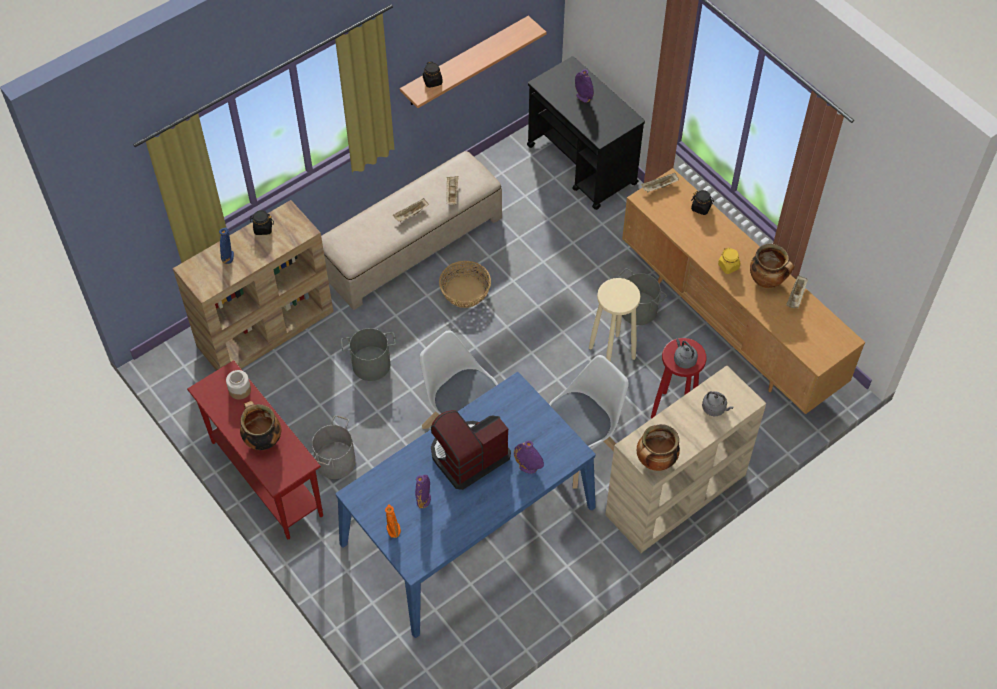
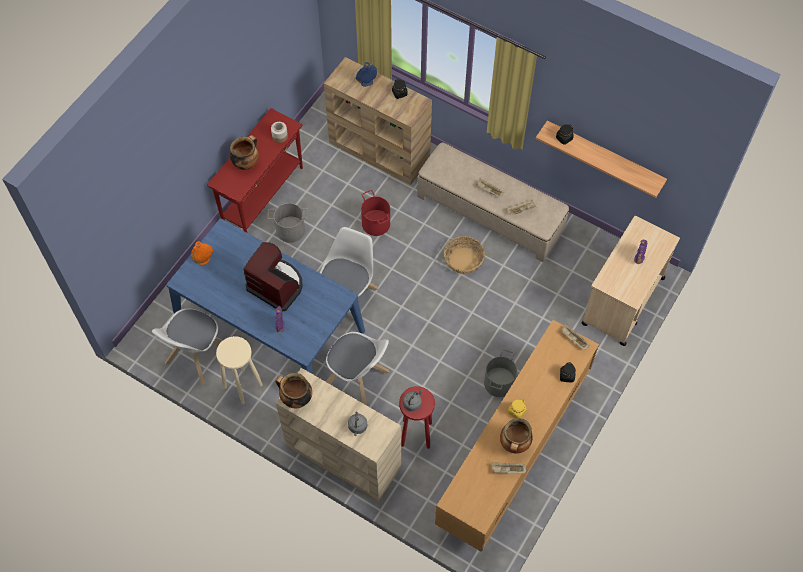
camera: 70 degrees right, 5 degrees up
(371, 364) = (376, 223): grey bucket -> red bucket
(423, 500) = (232, 270): purple vase -> none
(476, 624) = (196, 356): none -> chair
(582, 165) = (622, 301): black cart -> beige cart
(611, 352) = (451, 375): beige stool -> beige stool (243, 385)

